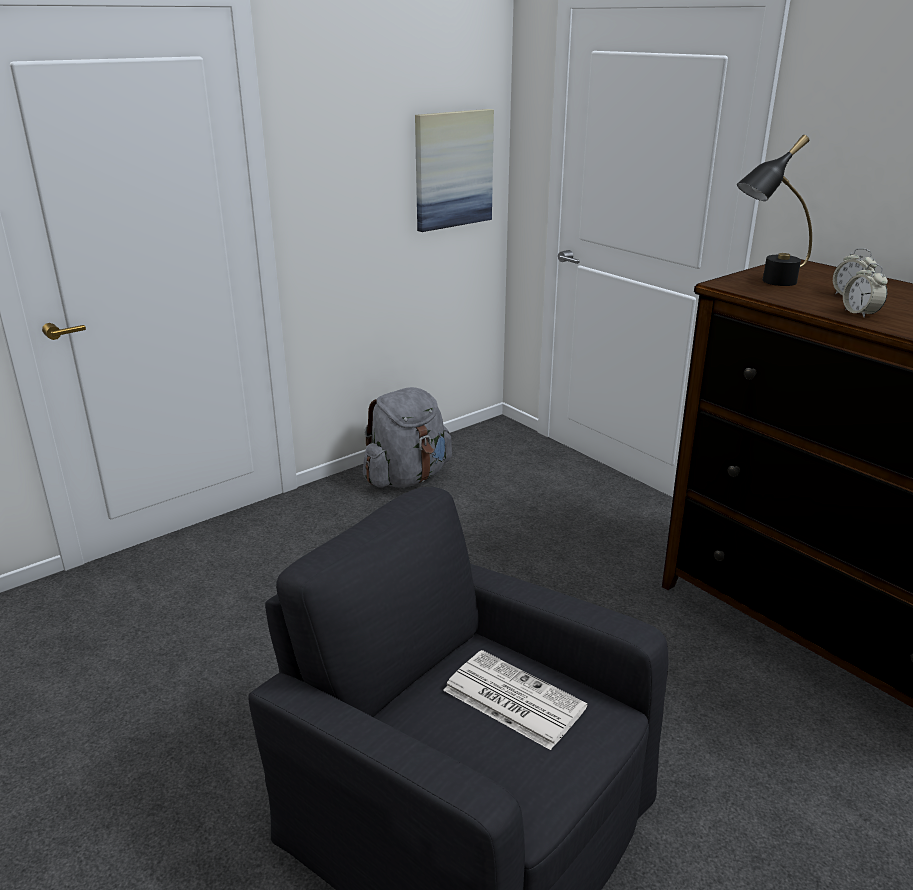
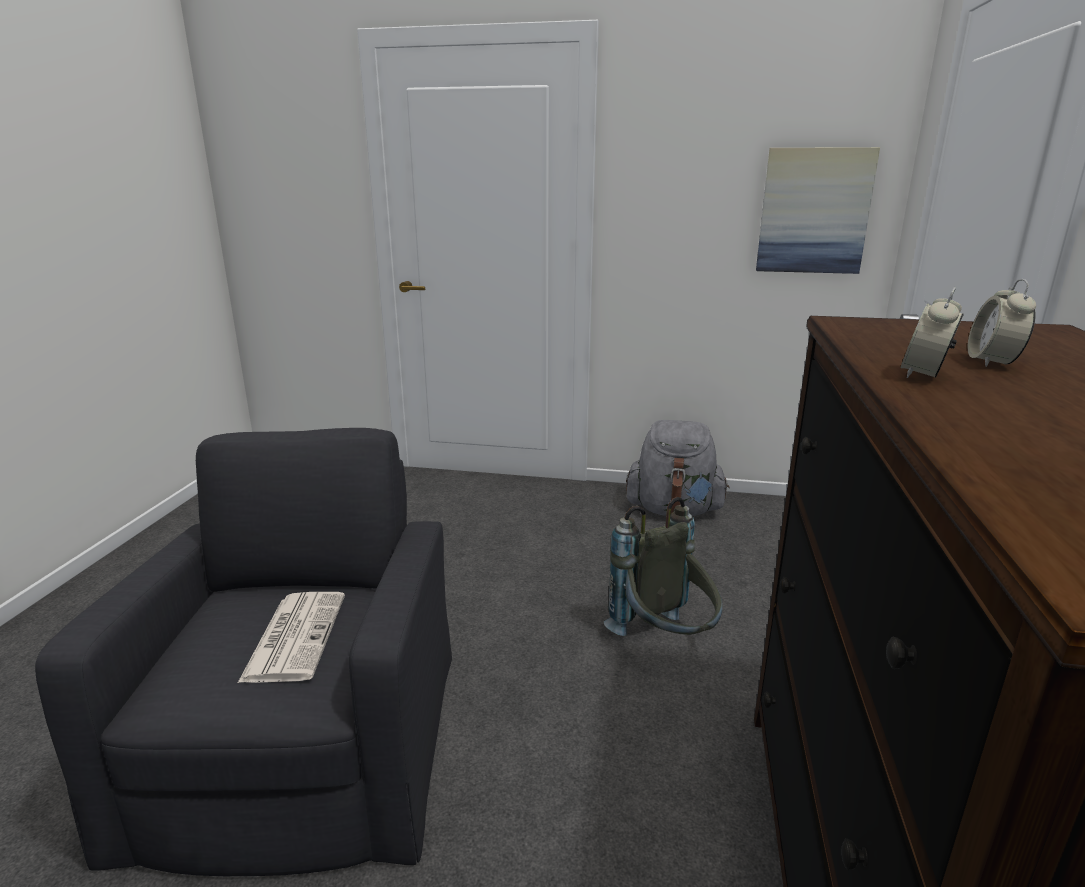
camera: 50 degrees right, 5 degrees down
(555, 575) = (665, 642): none -> grey backpack
(767, 283) = (906, 331): black table lamp -> none

